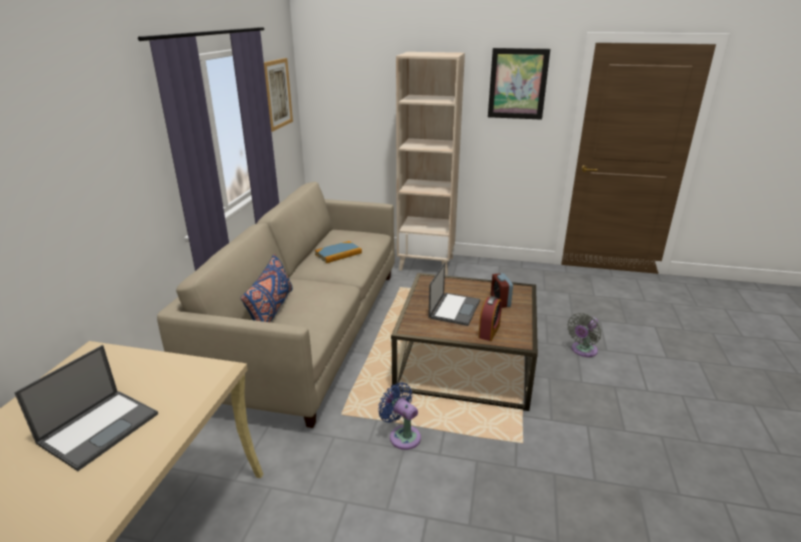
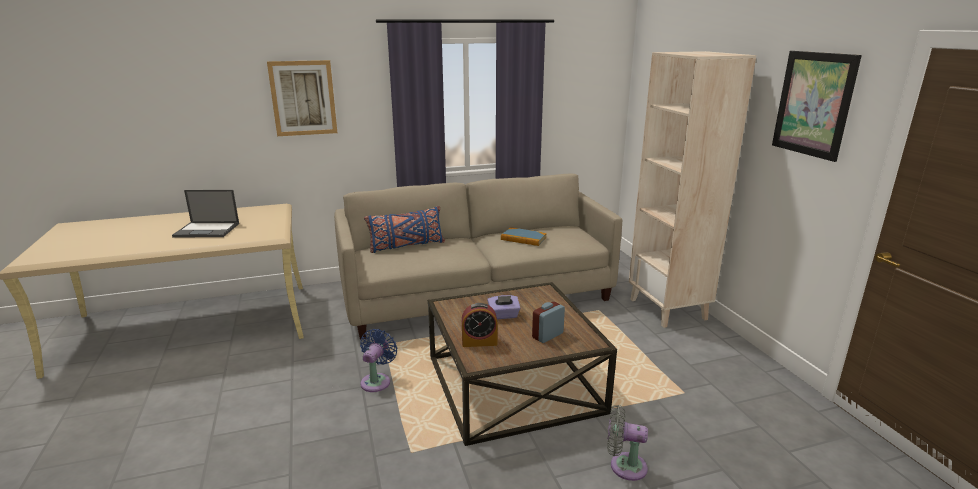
camera: 60 degrees right, 5 degrees down
(277, 94) = (584, 85): picture -> picture (303, 98)
(454, 309) = (503, 315): laptop -> purple tissue box

